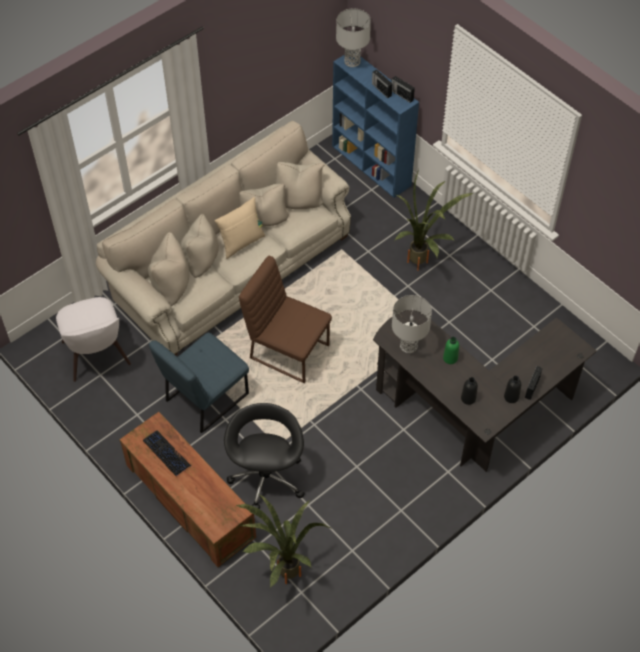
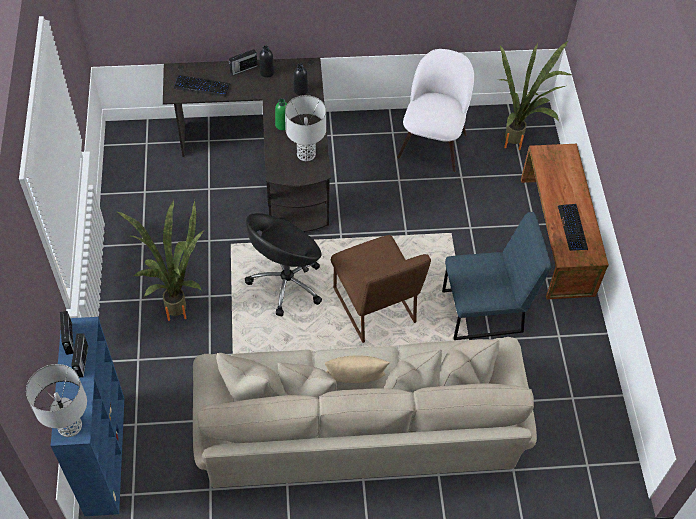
camera: 145 degrees left, 0 degrees up
(97, 356) = (565, 421): white chair -> white chair (433, 143)
(267, 478) = (479, 214): black office chair -> black office chair (285, 284)
(544, 350) = (202, 86): none -> keyboard

